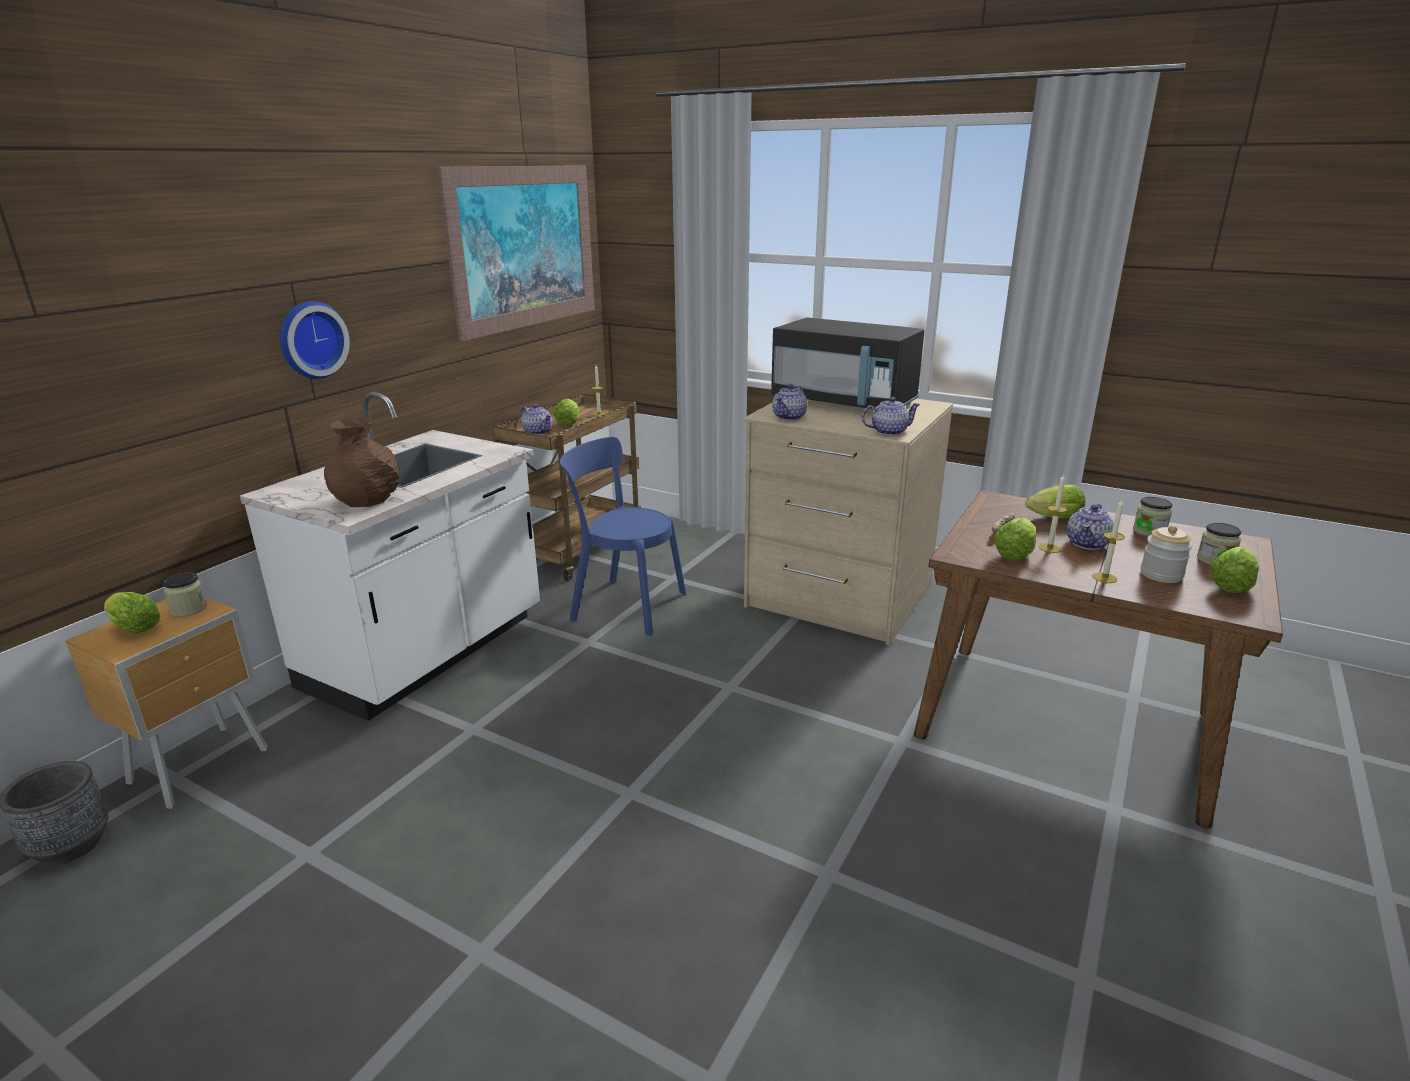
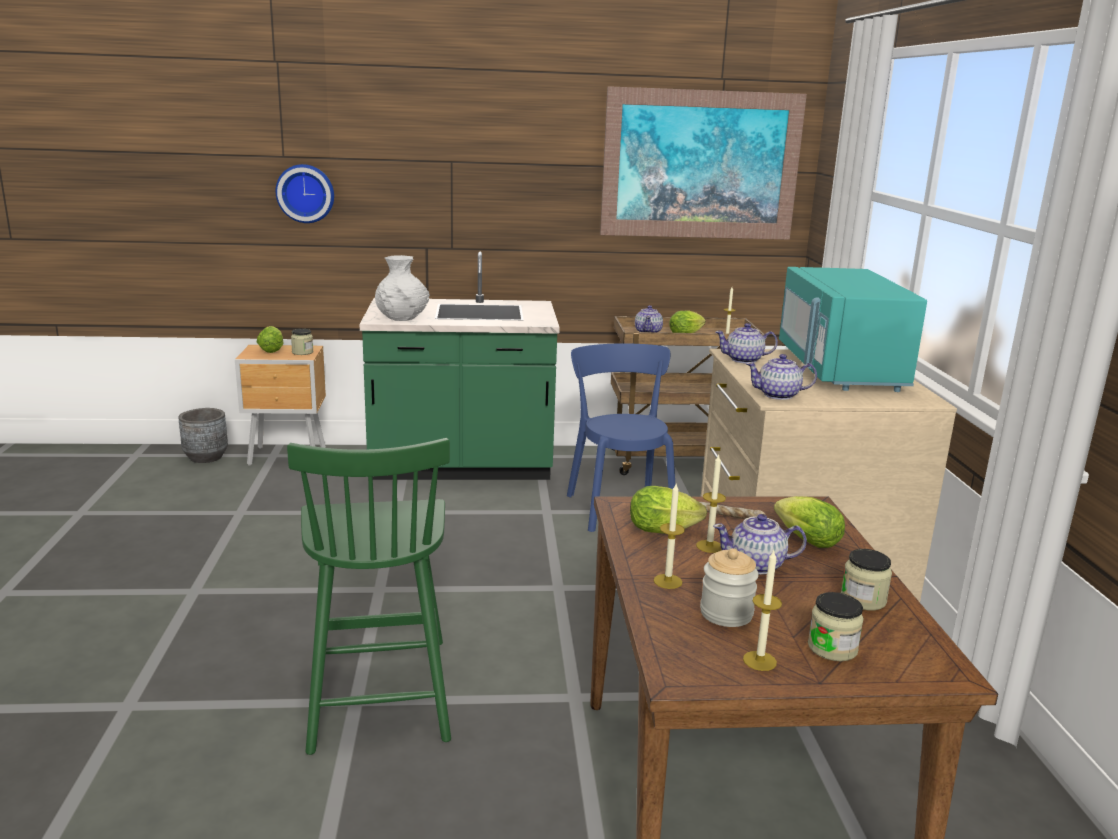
camera: 55 degrees right, 5 degrees down
(310, 339) = (455, 204): wall clock -> wall clock (306, 193)
(368, 500) = (403, 318): brown vase -> white vase
(427, 653) = (462, 467): white counter -> green counter
(820, 851) = (379, 690): none -> green chair
(844, 403) = (839, 370): black microwave -> turquoise microwave
(888, 431) = (779, 395): teapot -> teapot turned 135 degrees clockwise
(1230, 585) = (759, 661): lettuce -> candle

